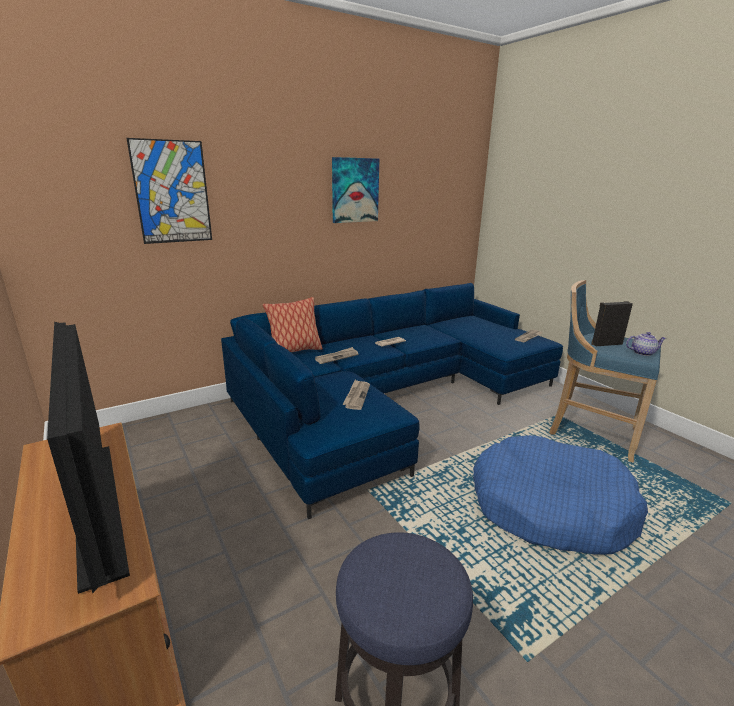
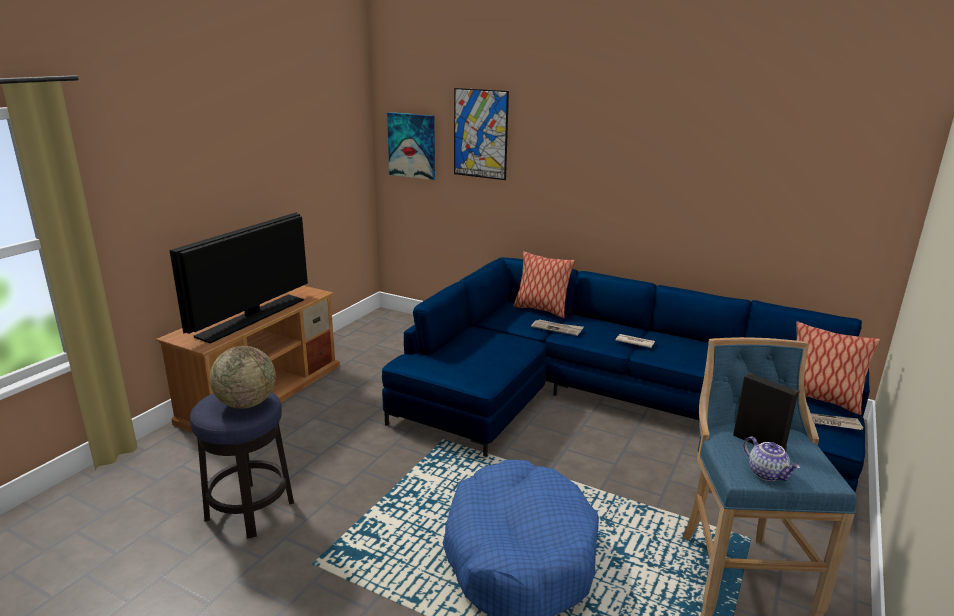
camera: 60 degrees right, 0 degrees up
(354, 190) = (670, 150): picture -> picture (412, 145)
(356, 396) = (490, 357): newspaper -> none
(416, 563) = (246, 404): none -> globe
(503, 329) = (820, 399): none -> pillow

